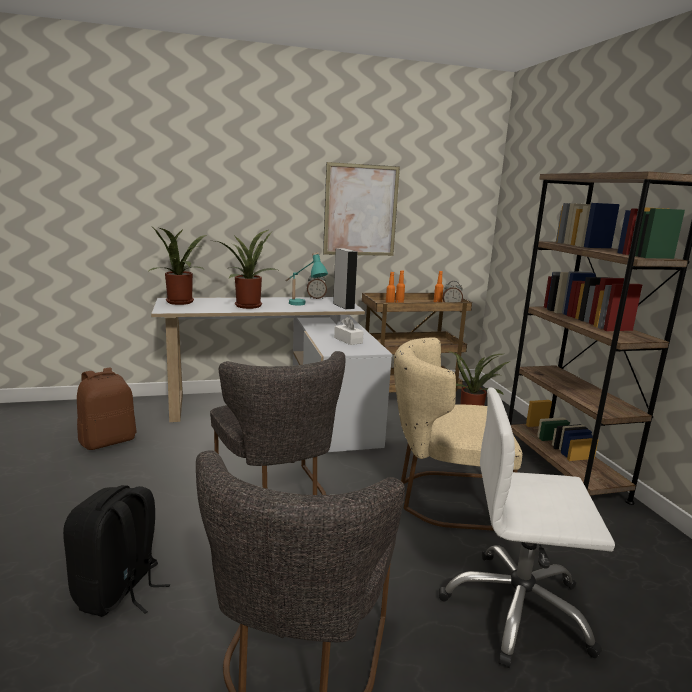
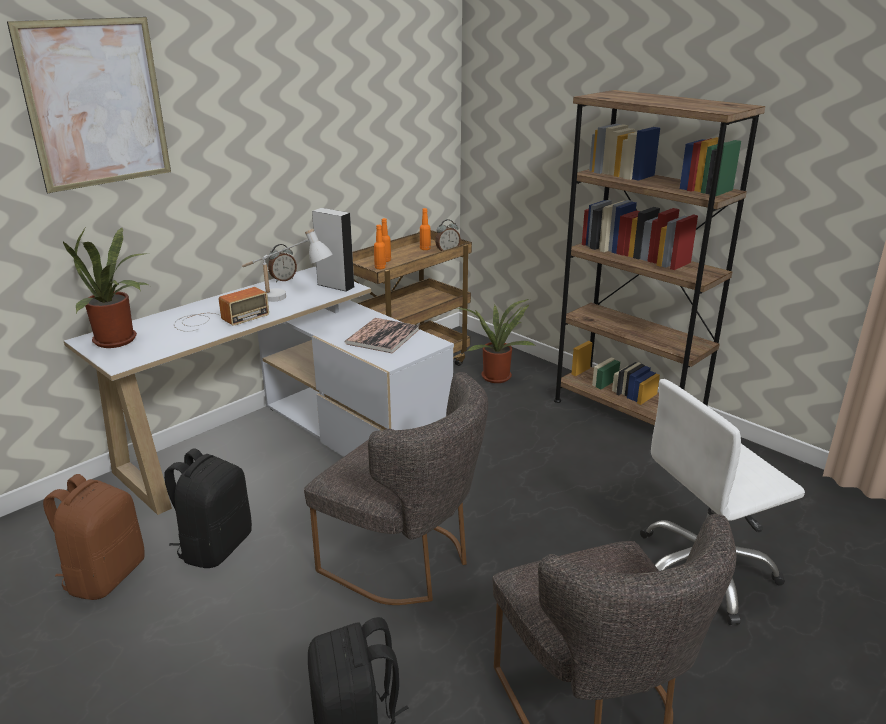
camera: 30 degrees left, 10 degrees up
(178, 448) = (215, 546): none -> black backpack
(247, 305) = (217, 319): potted plant -> radio
(302, 306) = (288, 300): turquoise table lamp -> white table lamp
(348, 340) = (382, 336): white tissue box -> book
(361, 210) = (316, 146): picture -> picture (96, 104)
(443, 498) = (558, 488): beige chair -> none

